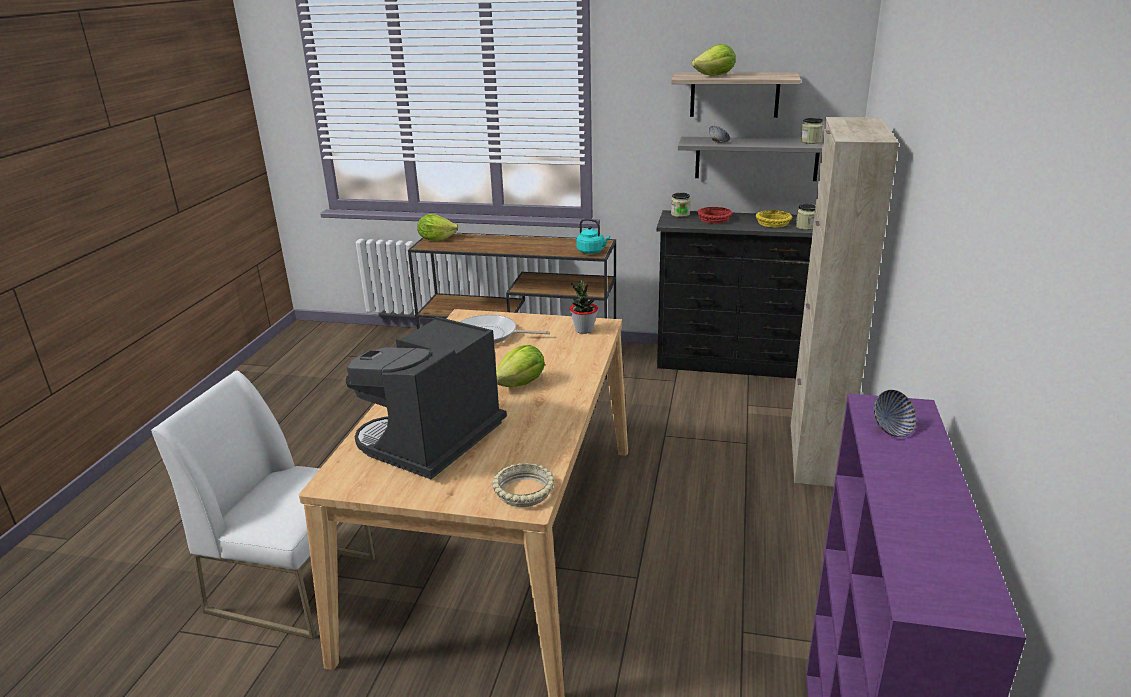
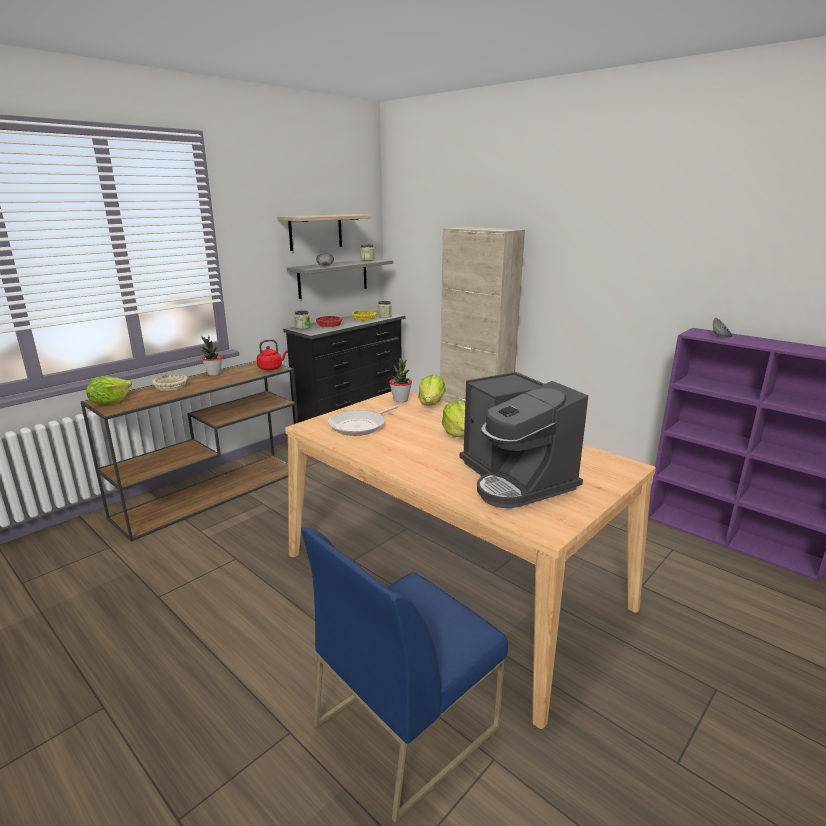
camera: 60 degrees left, 5 degrees down
(294, 584) = (406, 725): white chair -> blue chair
(523, 492) = (613, 464): beige bowl -> beige bowl (171, 386)
(545, 240) = (214, 373): none -> potted plant
(592, 251) = (271, 368): turquoise kettle -> red kettle
(715, 76) = (316, 215): lettuce -> lettuce (431, 404)

